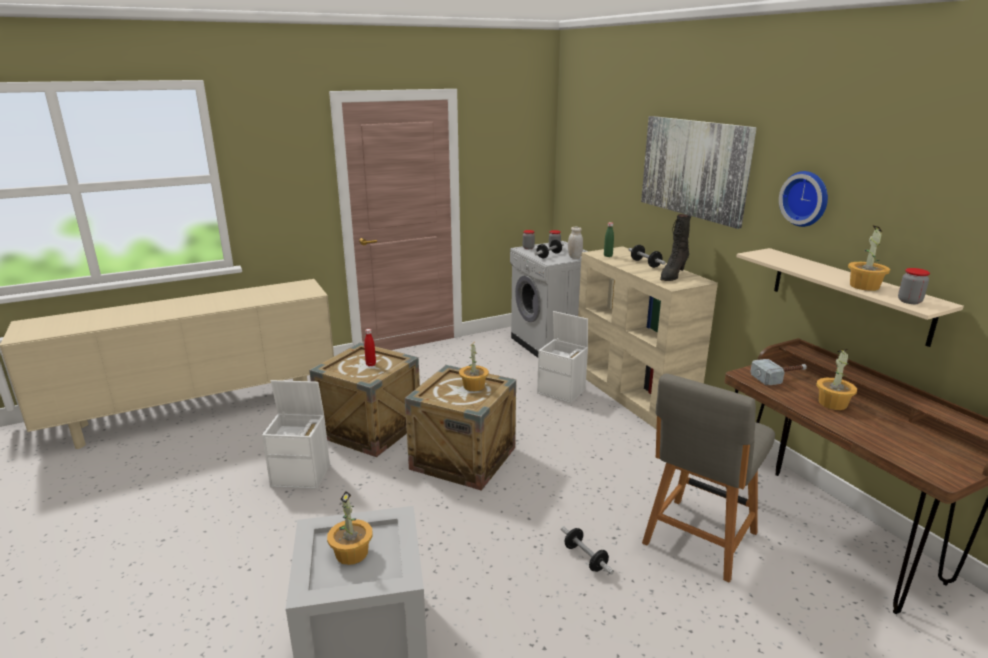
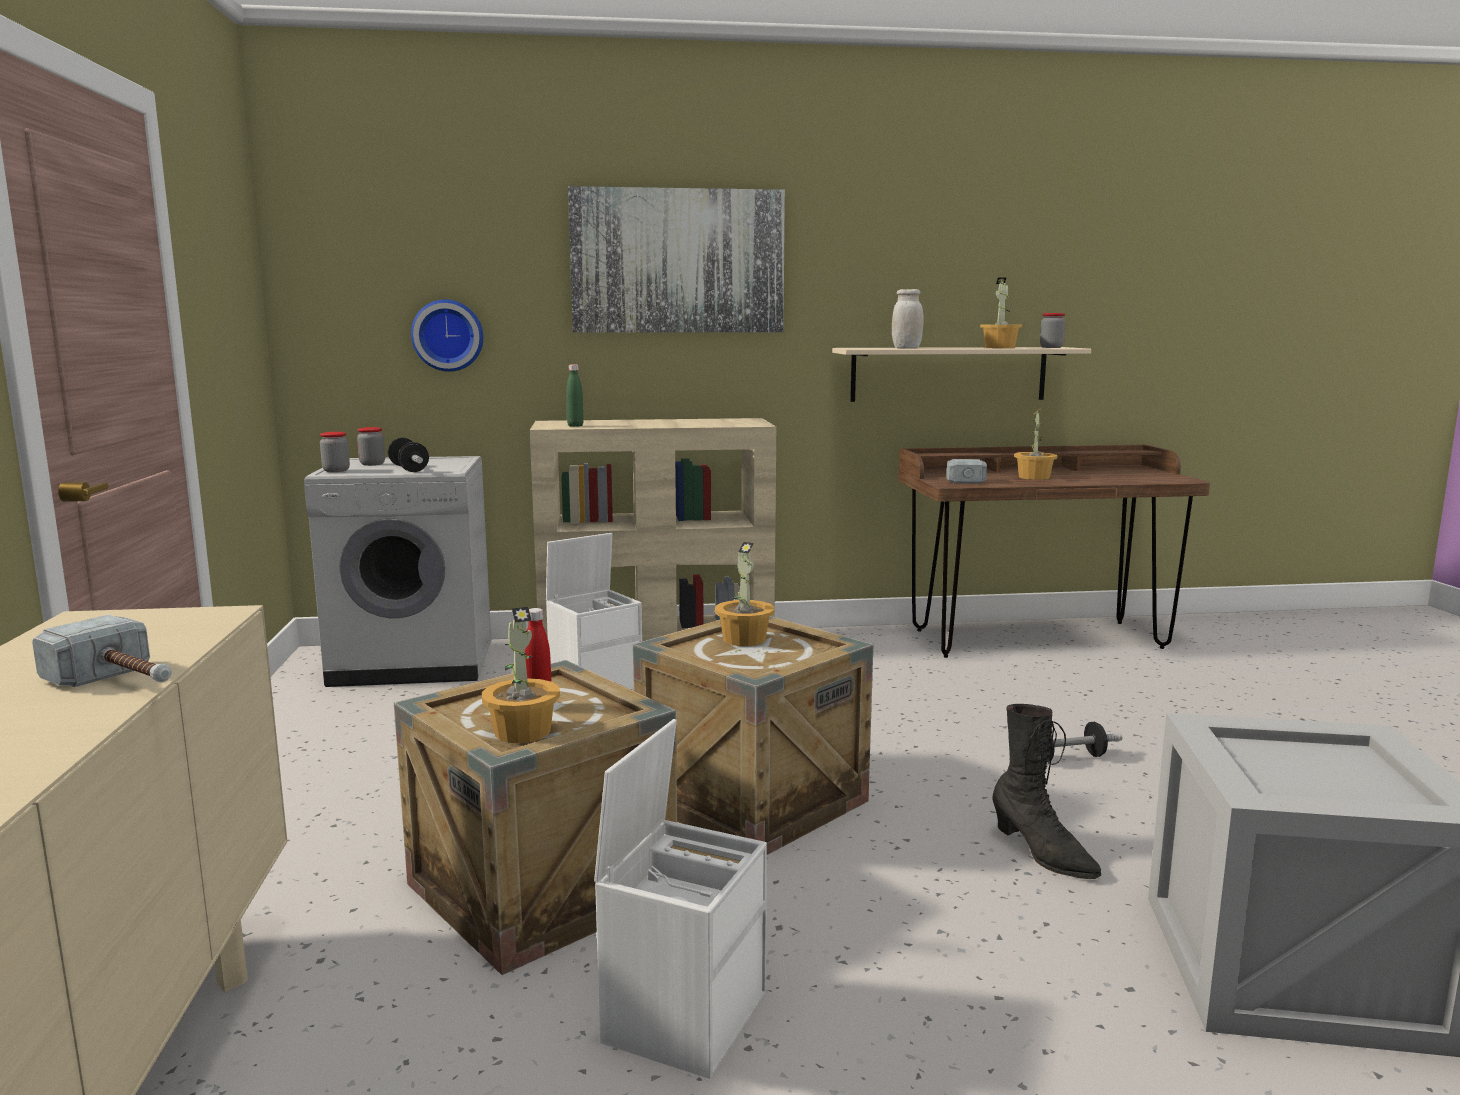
camera: 70 degrees left, 10 degrees down
(250, 302) = (122, 683): none -> hammer
(352, 553) = (1309, 775): potted plant -> potted plant (522, 731)
(574, 257) = (452, 462): white jar -> white jar (906, 348)
(645, 264) = (642, 422): dumbbell -> none
(672, 275) = (712, 421): black boot -> black boot (1042, 854)
(698, 540) = (1039, 692): grey chair -> none
(806, 198) = (874, 273): wall clock -> wall clock (448, 335)

